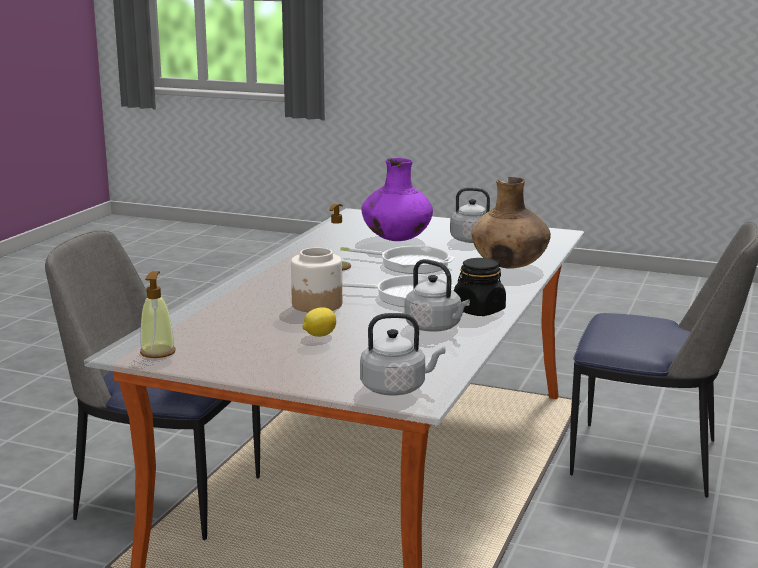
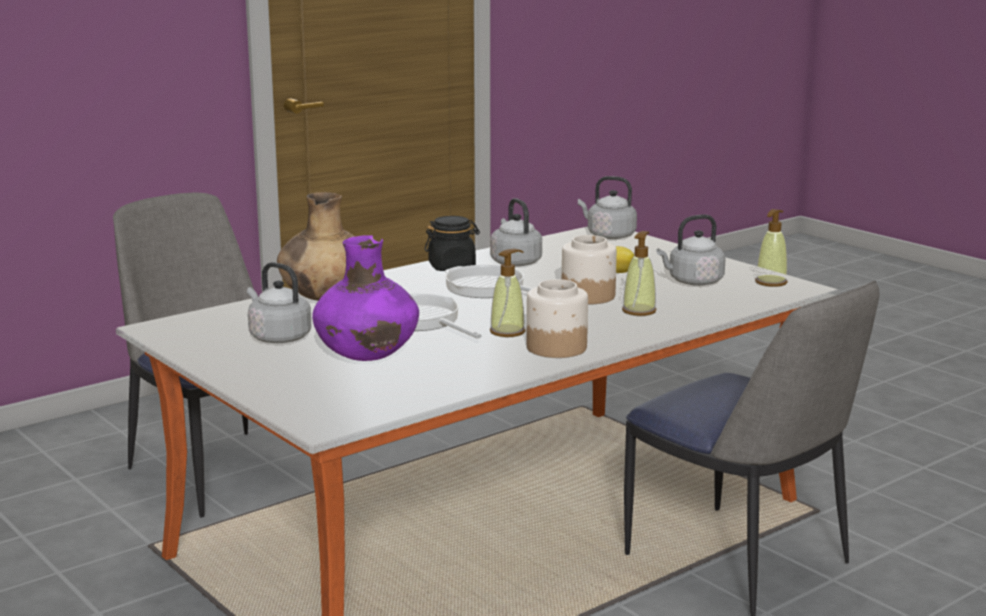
camera: 150 degrees left, 0 degrees up
(237, 337) = (693, 282): none -> grey kettle
(259, 299) = (639, 311): none -> soap dispenser
(289, 263) = (555, 348): none -> jar

